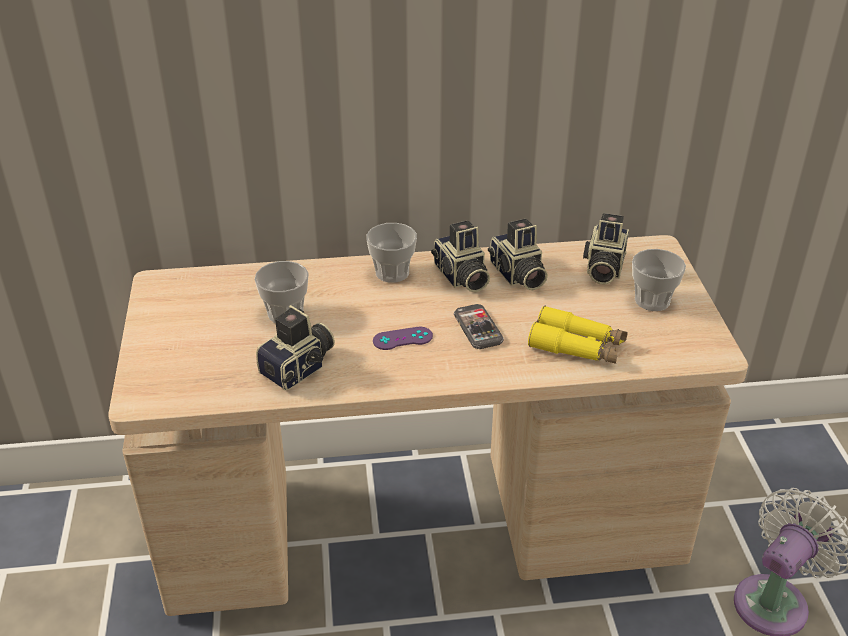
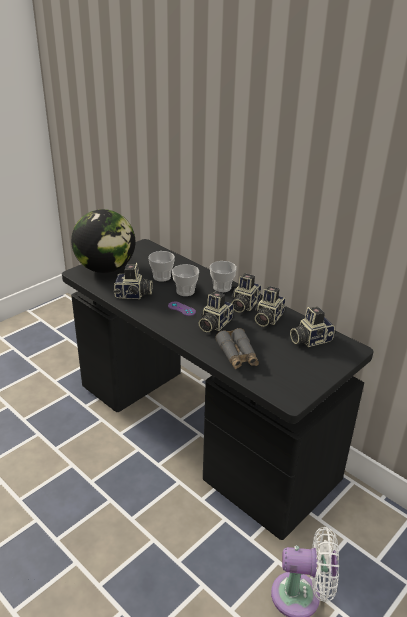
camera: 50 degrees right, 5 degrees down
(174, 360) = (105, 268): none -> globe
(423, 527) = (201, 431): beige desk -> black desk
(478, 328) = (214, 324): phone -> camera
(577, 346) = (237, 355): yellow binoculars -> grey binoculars
(652, 300) = (305, 364): cup -> cup (185, 291)

